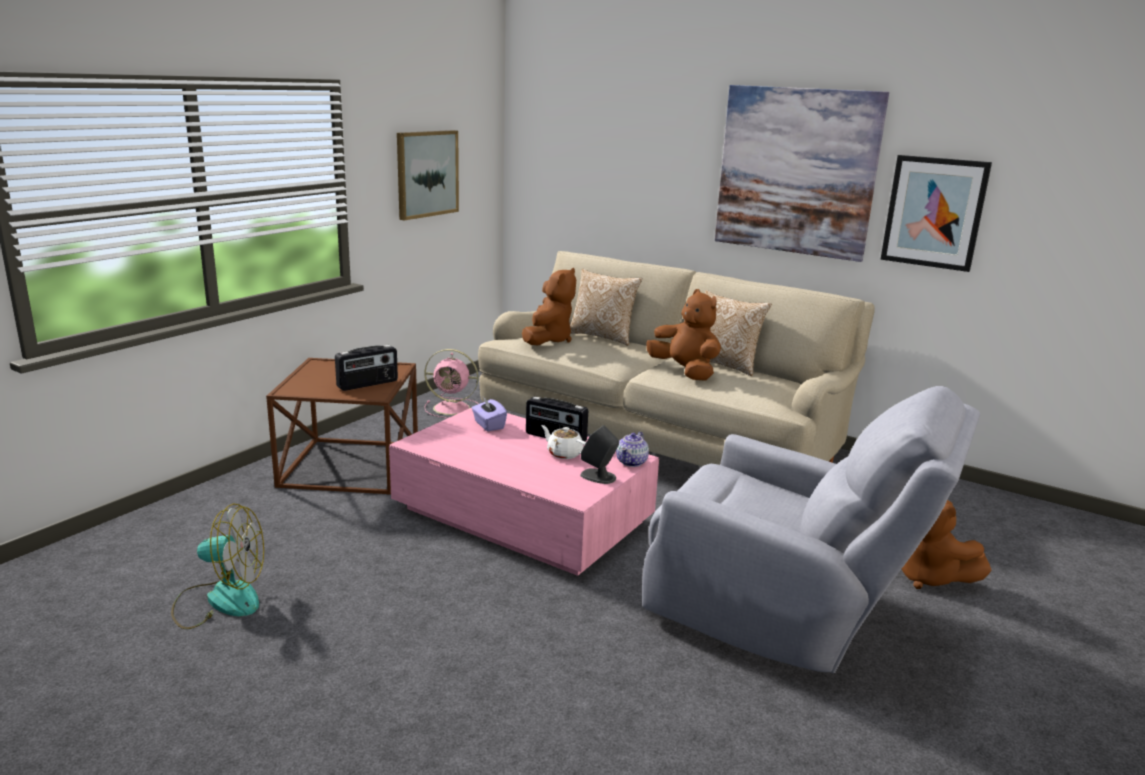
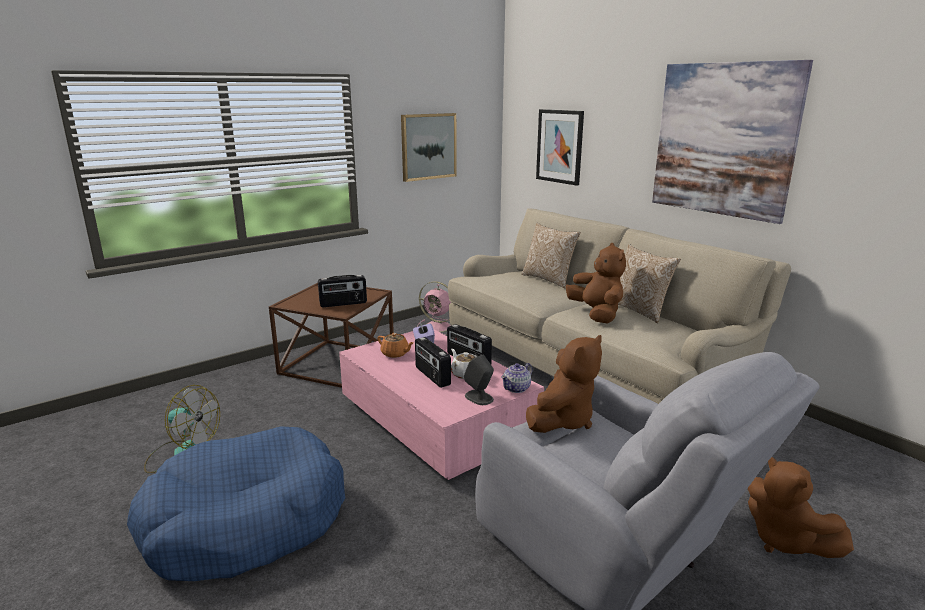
camera: 20 degrees right, 0 degrees up
(367, 658) = (245, 521): none -> blue dog bed
(463, 440) = (395, 354): none -> orange teapot
(527, 460) = (432, 376): none -> radio
(548, 339) = (500, 279): brown plush toy -> brown plush toy (562, 420)
(934, 212) = (855, 177): picture -> picture (560, 146)

